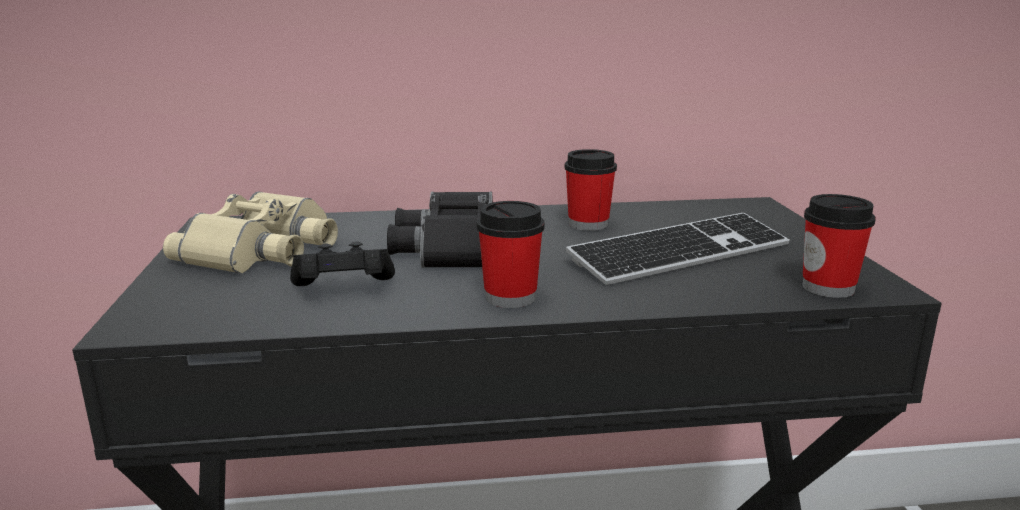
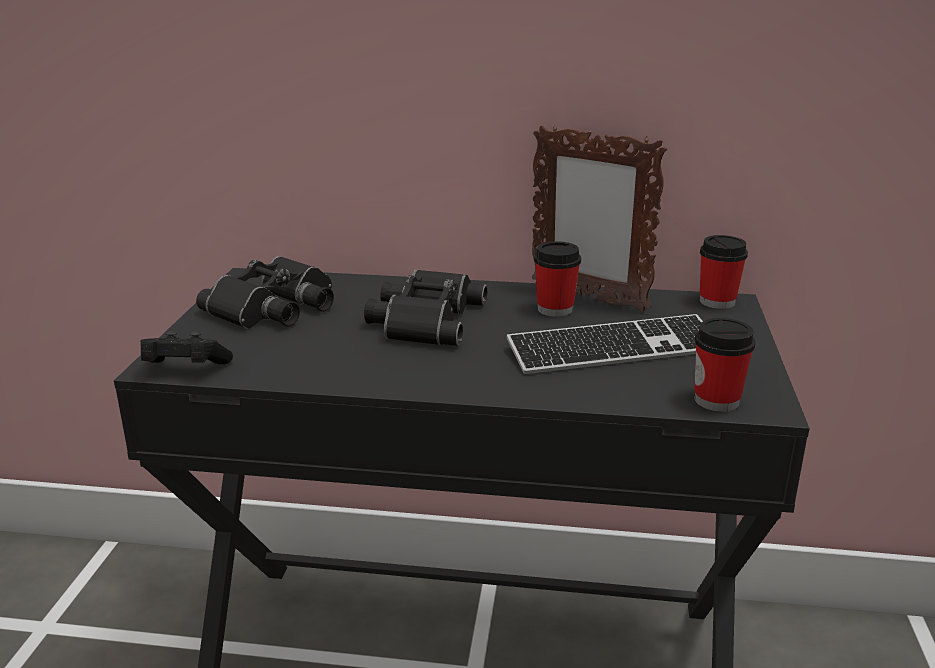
camera: 15 degrees right, 5 degrees up
(265, 249) = (275, 307): beige binoculars -> black binoculars
(343, 290) = (316, 353): black game controller -> black game controller (184, 370)
(510, 297) = (439, 376): cup -> cup (717, 301)
(613, 212) = (588, 297): none -> picture frame

